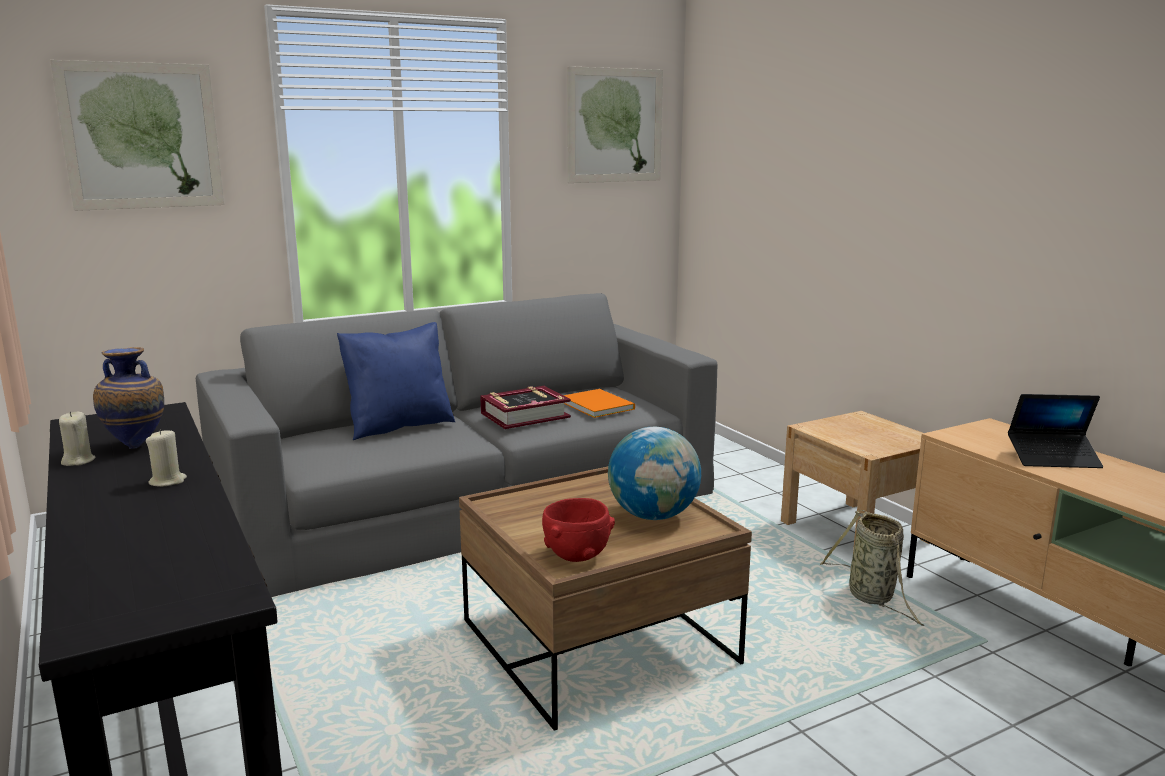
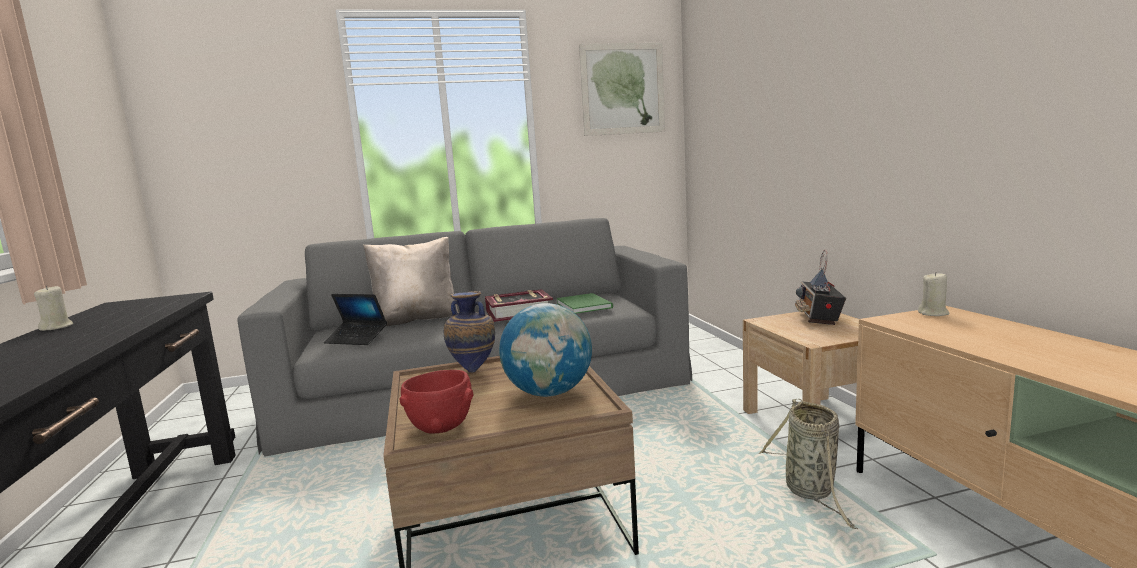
camera: 15 degrees right, 5 degrees down
(137, 445) = (117, 318): vase -> vase (474, 370)
(142, 136) = (249, 110): picture -> none
(168, 481) = (80, 342): beige candle -> beige candle (933, 313)
(399, 426) = (416, 319): blue pillow -> beige pillow
(597, 404) = (584, 305): orange book -> green book
(863, 424) = (818, 319): none -> radio
(1053, 458) = (1013, 342): laptop -> laptop (356, 339)

